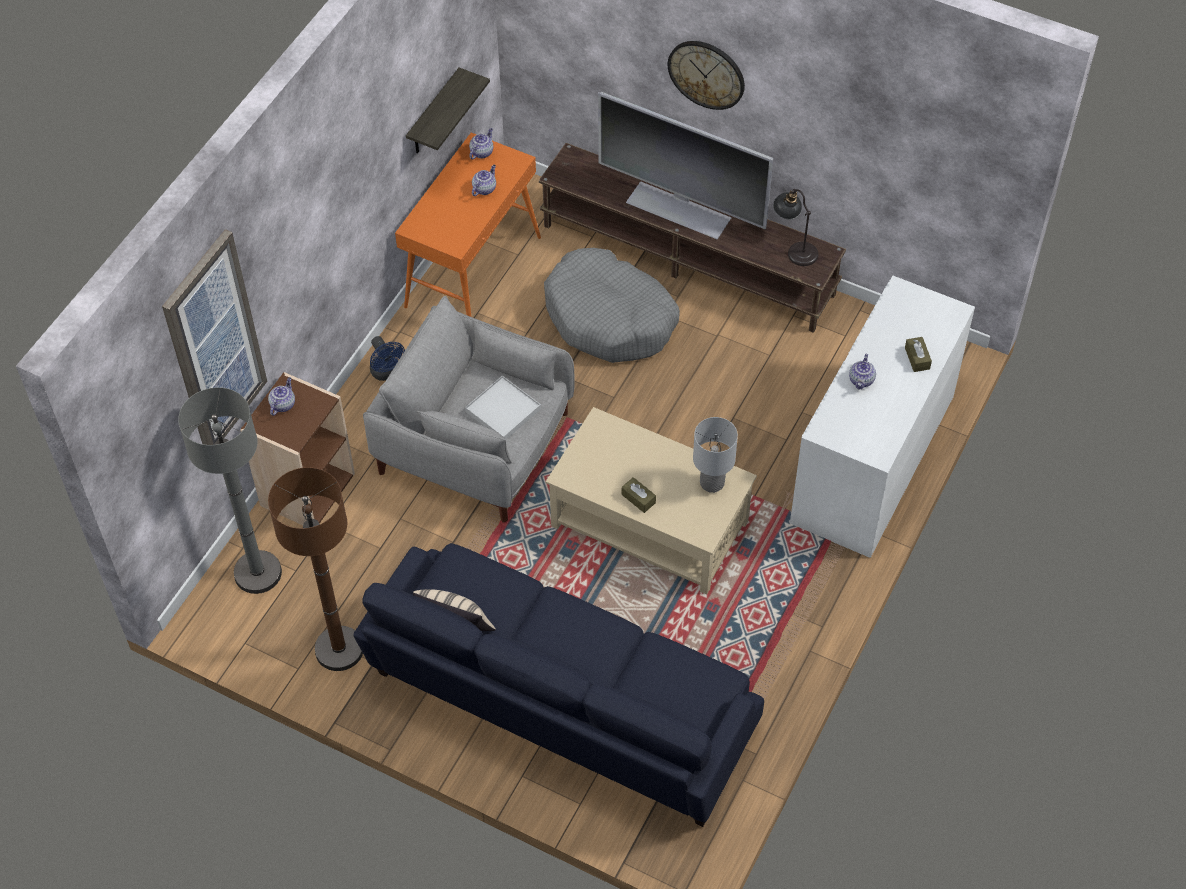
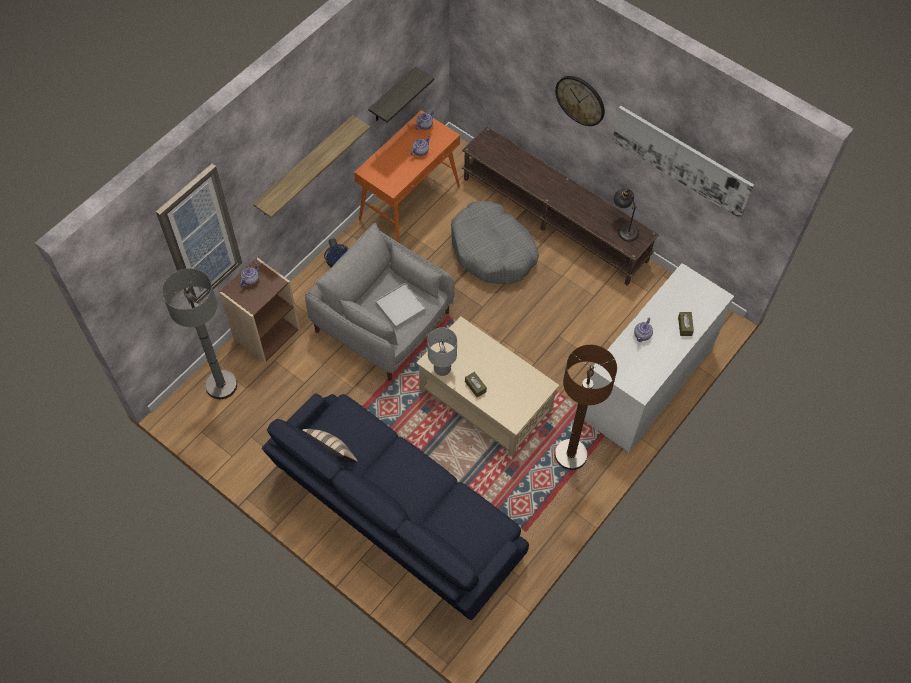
camera: 10 degrees right, 5 degrees up
(335, 229) = (305, 167): none -> shelf
(339, 649) = (261, 448): brown floor lamp -> brown floor lamp (570, 455)
(679, 209) = (551, 186): television -> none
(712, 484) = (527, 386): grey table lamp -> grey table lamp (442, 370)
(866, 131) = (681, 160): none -> picture

